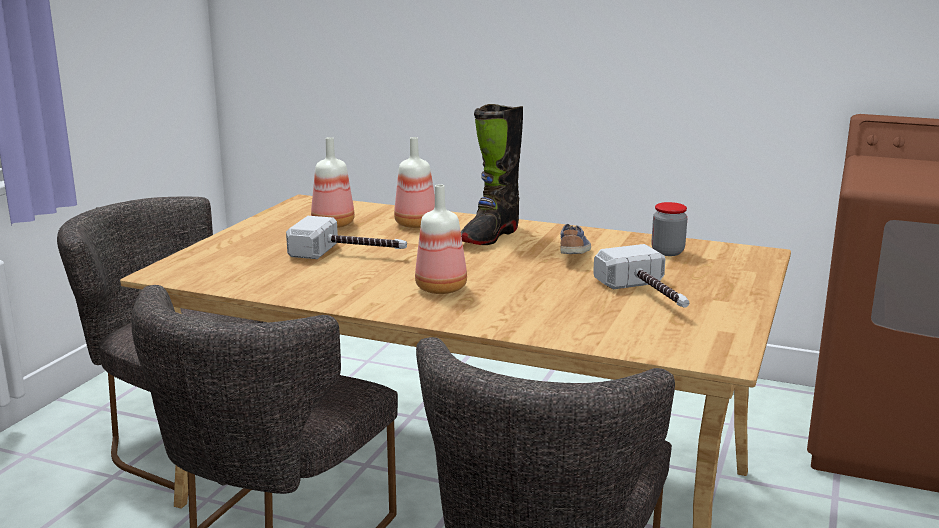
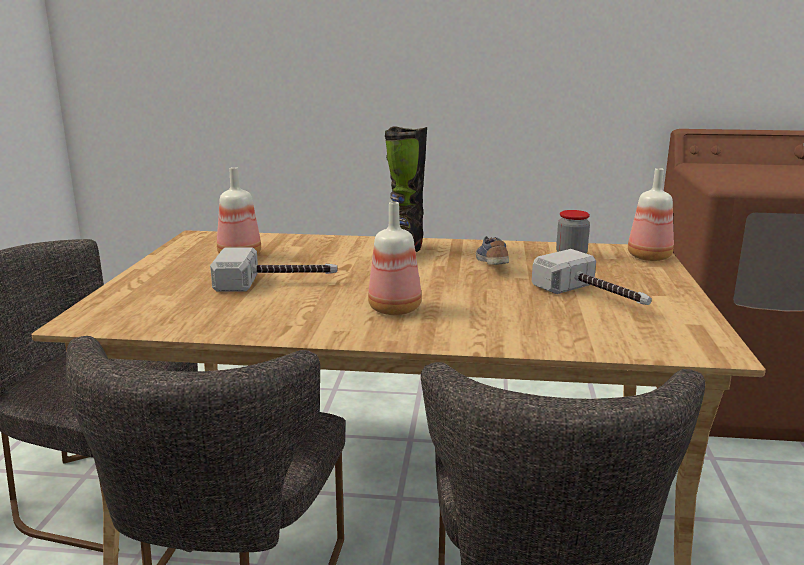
camera: 15 degrees left, 0 degrees up
(416, 224) = (322, 249): bottle -> bottle (649, 256)

